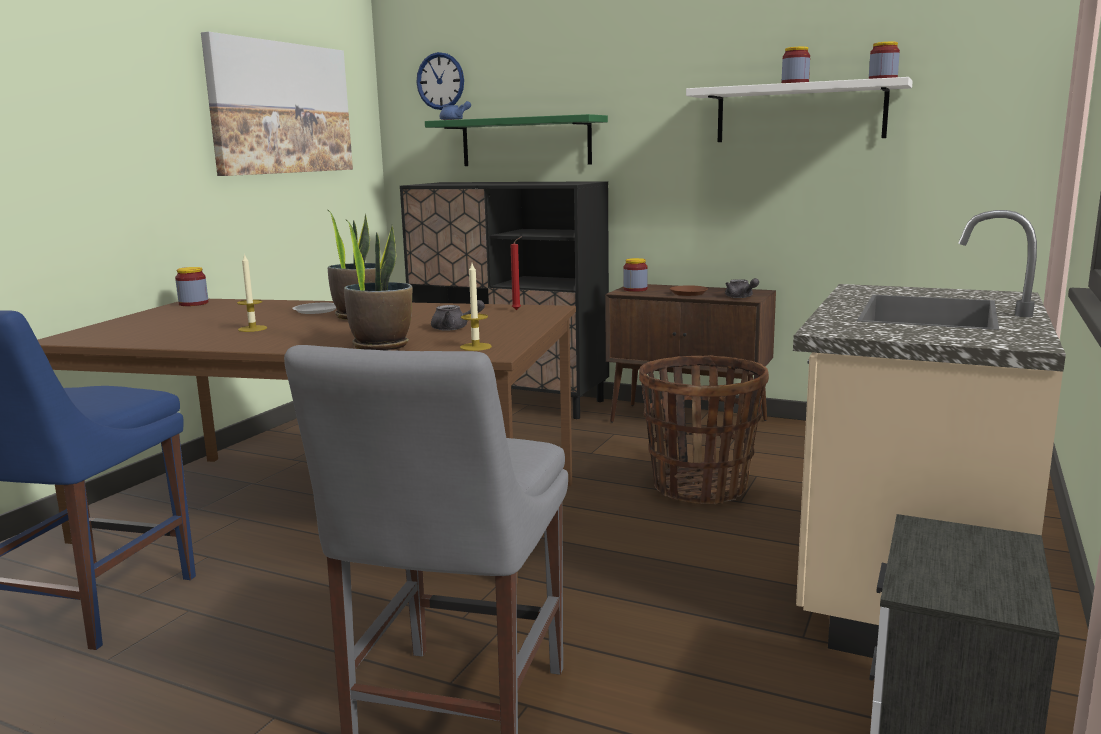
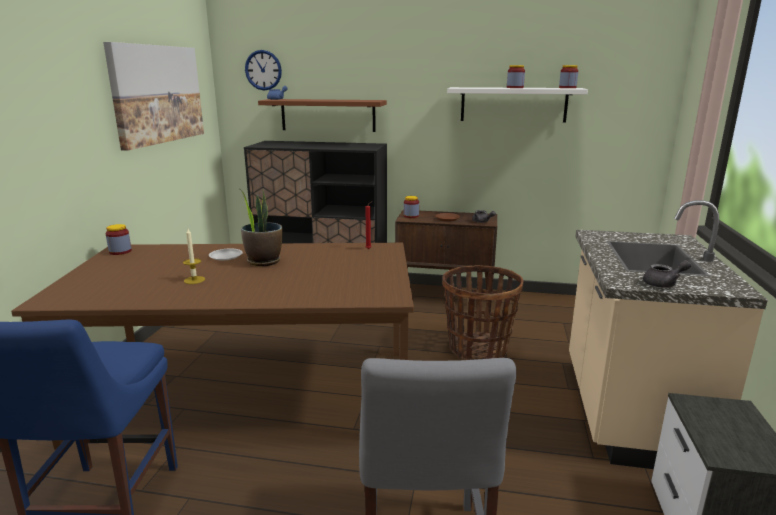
camera: 15 degrees left, 5 degrees up
(381, 346) = (309, 294): potted plant -> none
(455, 328) = (344, 272): grey teapot -> grey teapot (664, 284)
(475, 347) = (376, 292): candle -> none
(525, 142) = (328, 115): green shelf -> brown shelf

